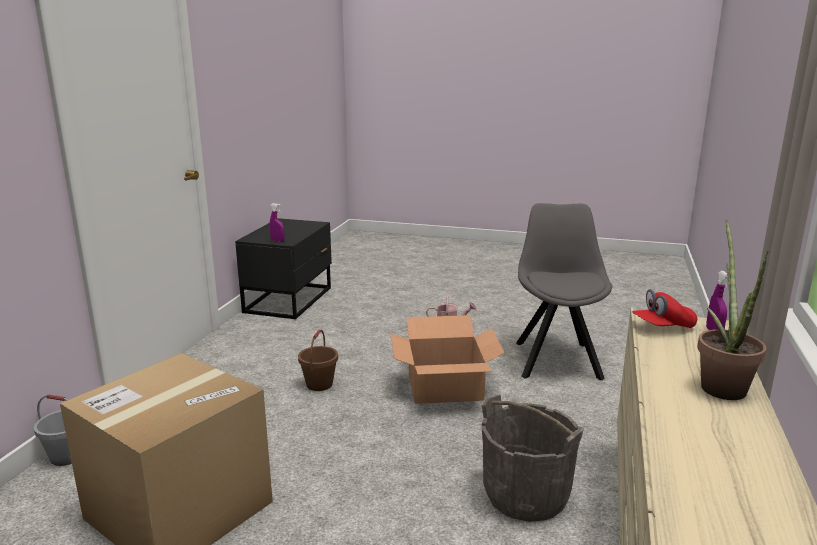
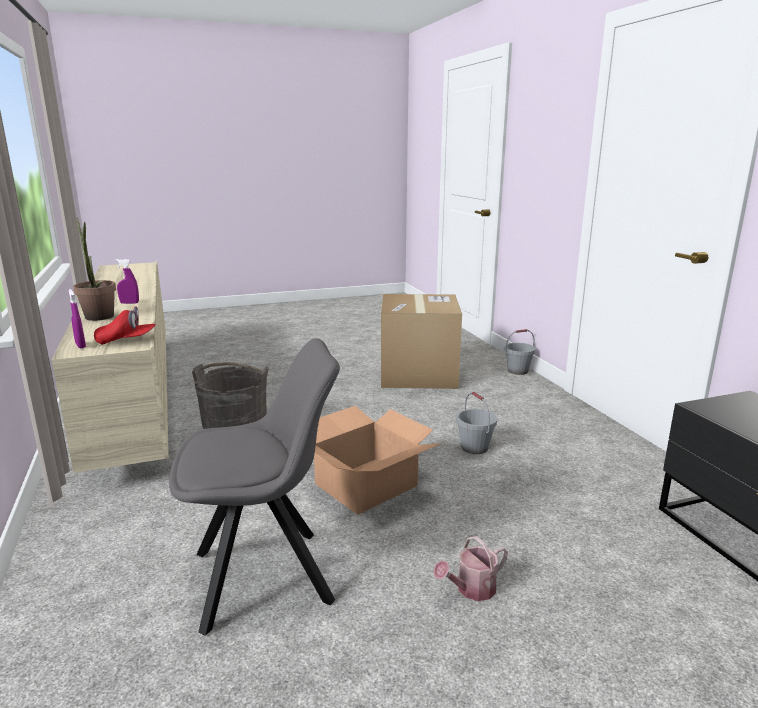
camera: 145 degrees right, 0 degrees up
(277, 240) = (717, 405): purple spray bottle -> purple spray bottle (129, 303)
(319, 384) = (475, 447): brown bucket -> grey bucket
(556, 360) = (264, 578): grey chair -> grey chair turned 75 degrees counterclockwise
(662, 327) = (126, 341): red cap -> red cap turned 45 degrees clockwise

